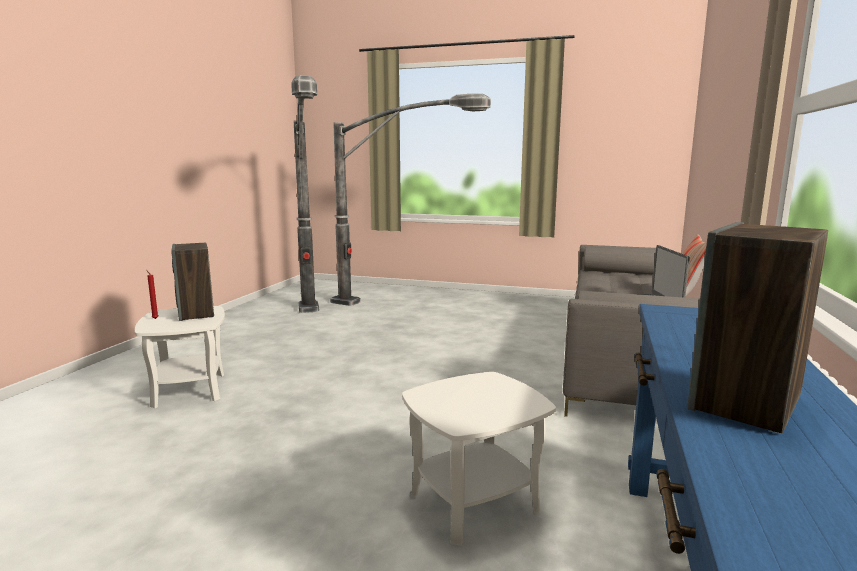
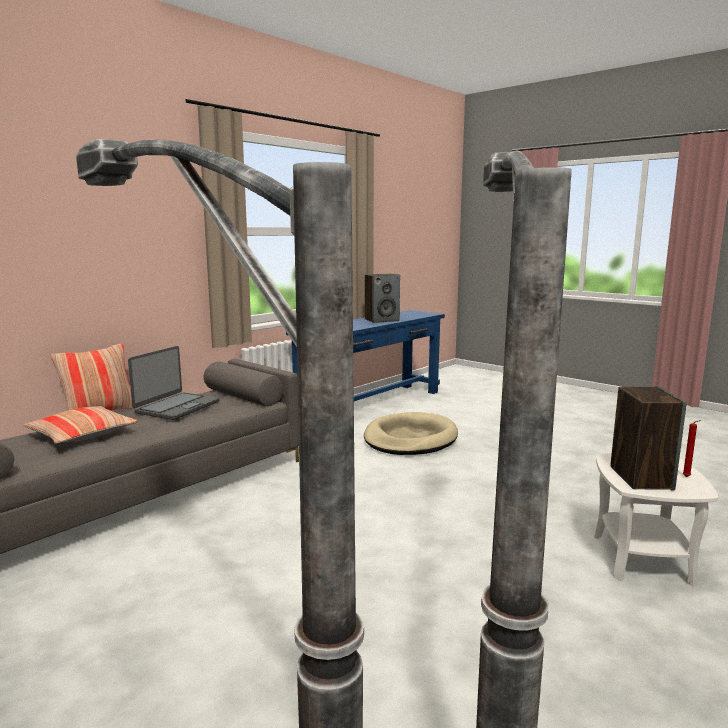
camera: 155 degrees left, 0 degrees up
(474, 502) = (410, 439): white side table -> beige dog bed
(627, 285) = (82, 434): none -> pillow

